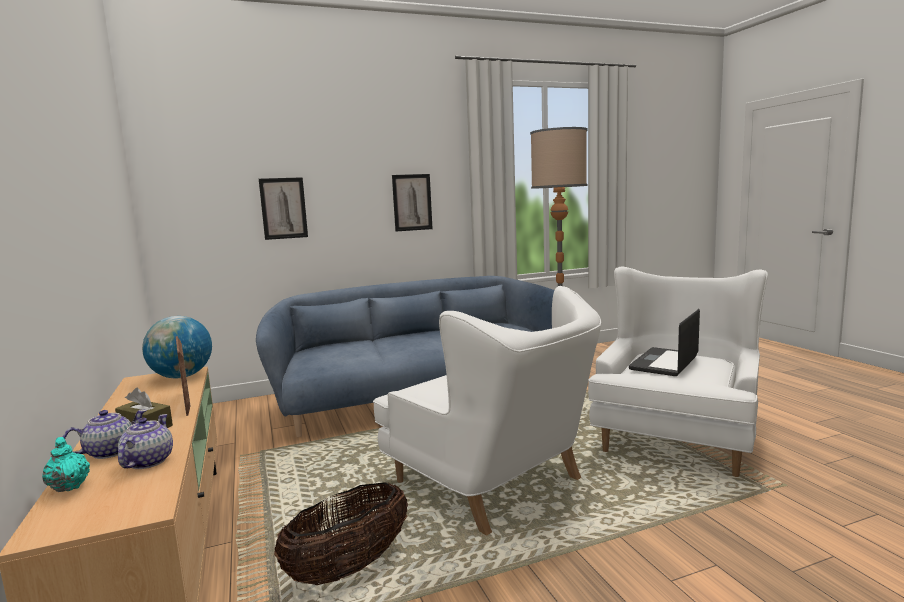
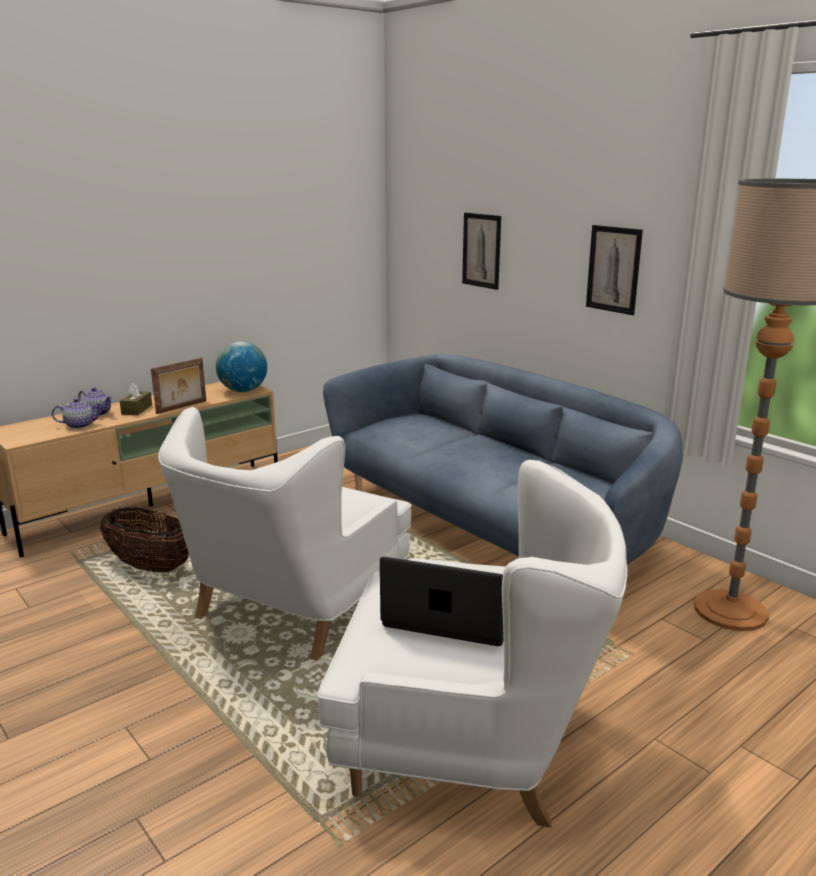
camera: 70 degrees right, 10 degrees up
(69, 486) = (52, 419): turquoise teapot -> none

